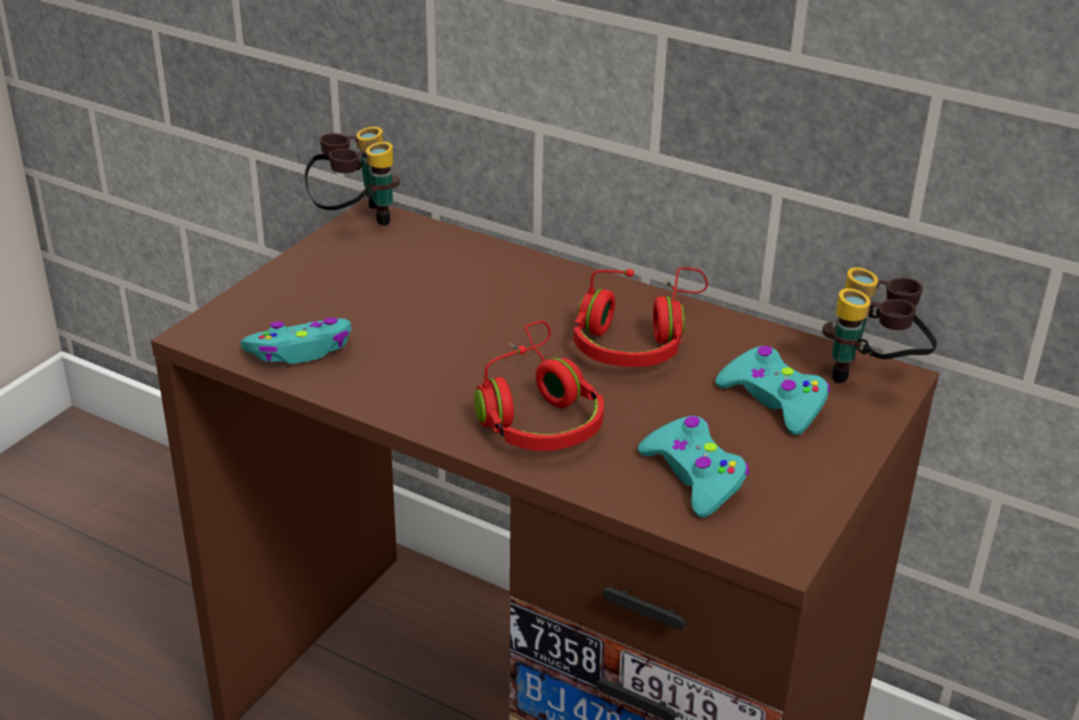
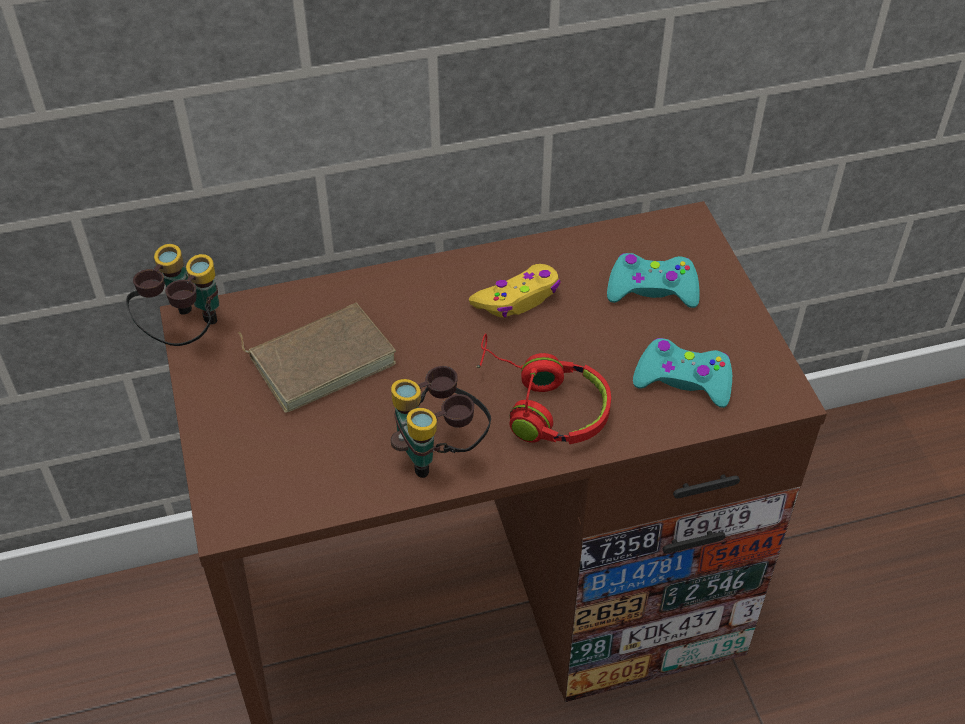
camera: 45 degrees left, 15 degrees up
(301, 351) = (324, 478): turquoise game controller -> none
(420, 285) = (321, 358): none -> brown book
(637, 338) = (518, 299): red headphones -> yellow game controller
(871, 376) = (676, 230): binoculars -> binoculars (440, 451)

